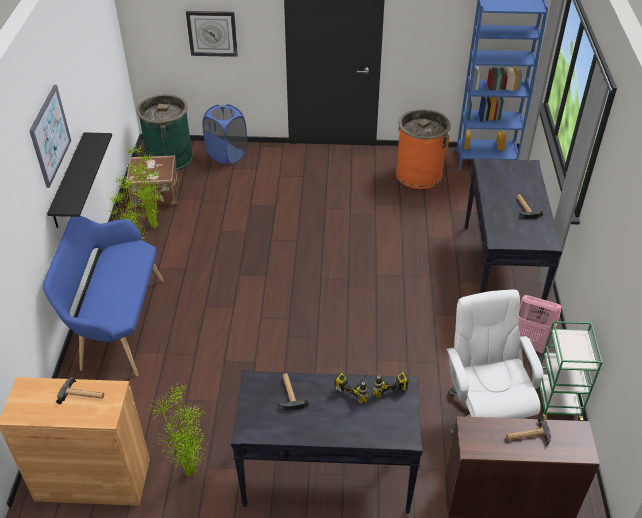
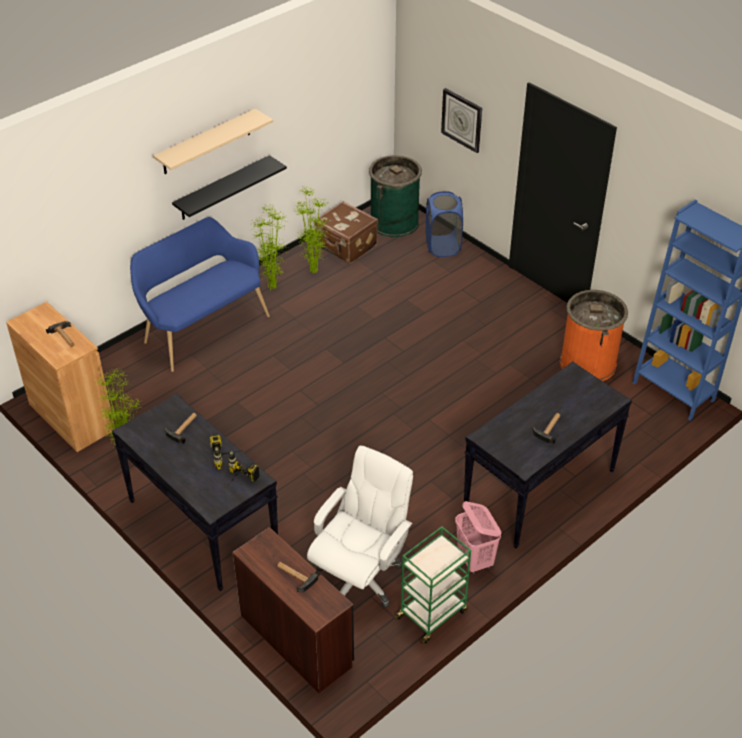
camera: 45 degrees right, 0 degrees up
(50, 135) = (206, 142): picture -> beige shelf

